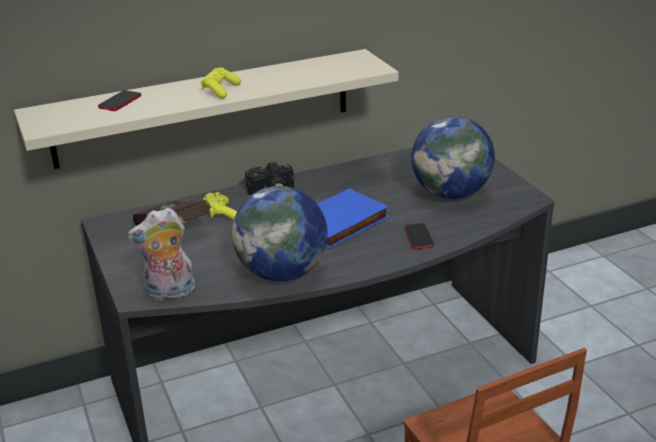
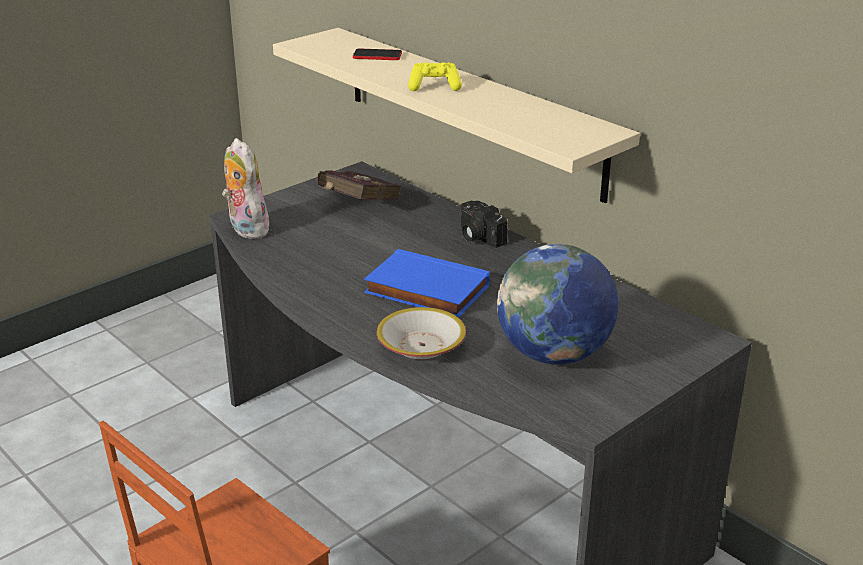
camera: 70 degrees right, 0 degrees up
(220, 213) = (410, 220): yellow game controller -> none
(282, 273) = (303, 276): globe -> none
(419, 237) = (422, 346): phone -> bowl

